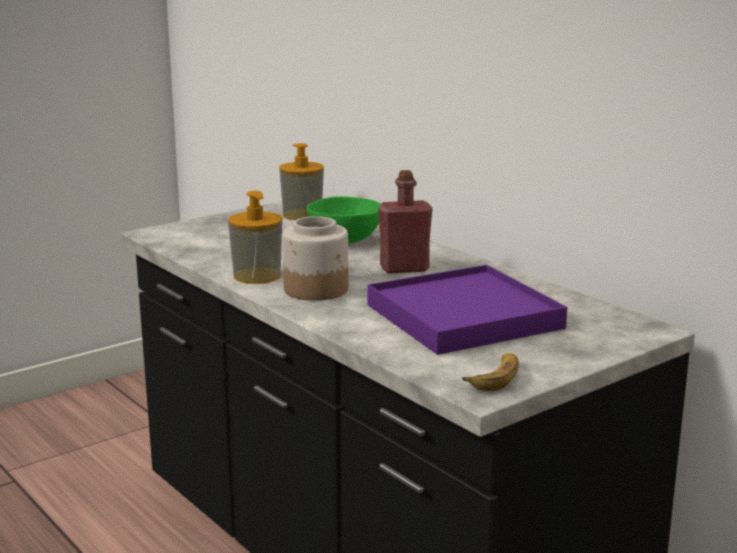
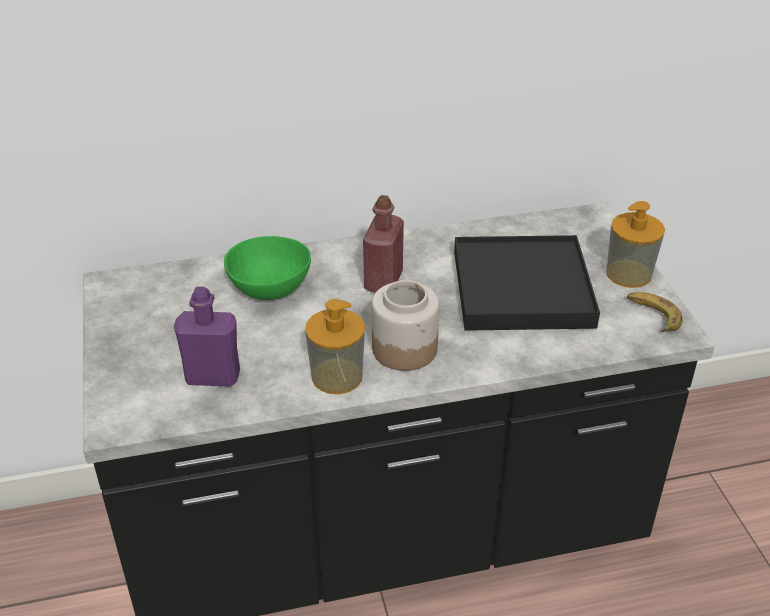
camera: 65 degrees left, 20 degrees up
(222, 245) = (213, 377): none -> purple bottle
(302, 215) = (156, 293): soap dispenser -> soap dispenser (628, 274)
(464, 316) = (522, 288): purple tray -> black tray

